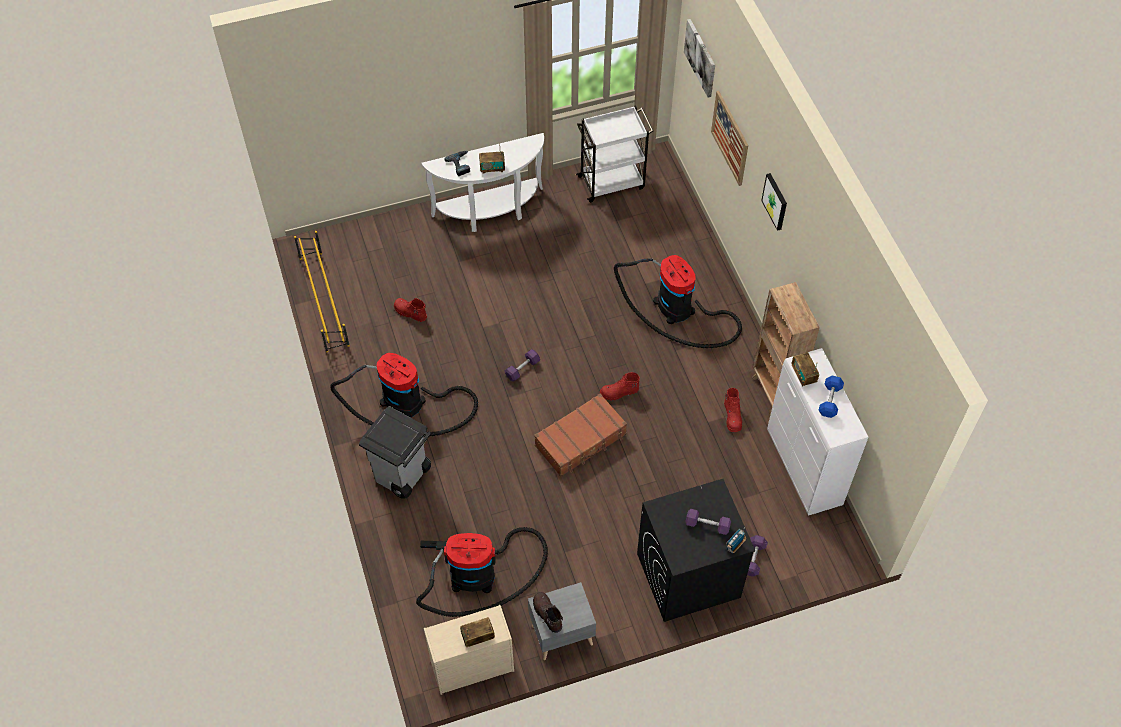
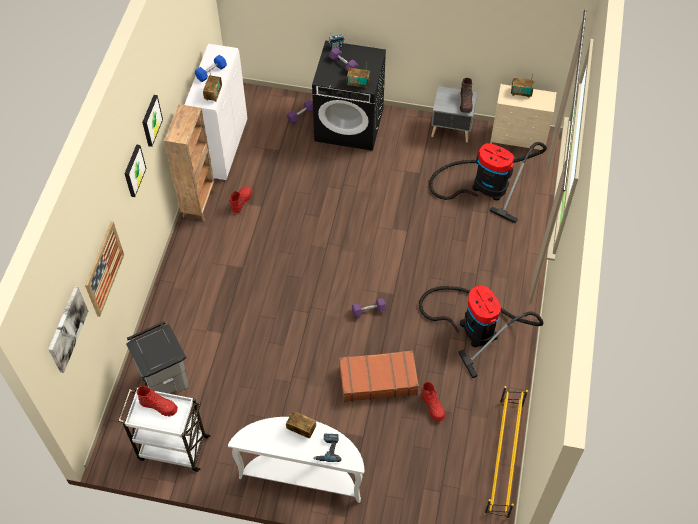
camera: 150 degrees left, 0 degrees up
(402, 476) = (506, 274): grey trash can -> grey trash can (166, 380)
(581, 440) = (360, 236): brown suitcase -> brown suitcase (377, 380)
(619, 392) = (308, 256): red boot -> red boot (159, 406)
(671, 506) = (358, 83): none -> radio
(677, 310) = (214, 298): vacuum cleaner -> none
(803, 246) = (151, 120): none -> picture

